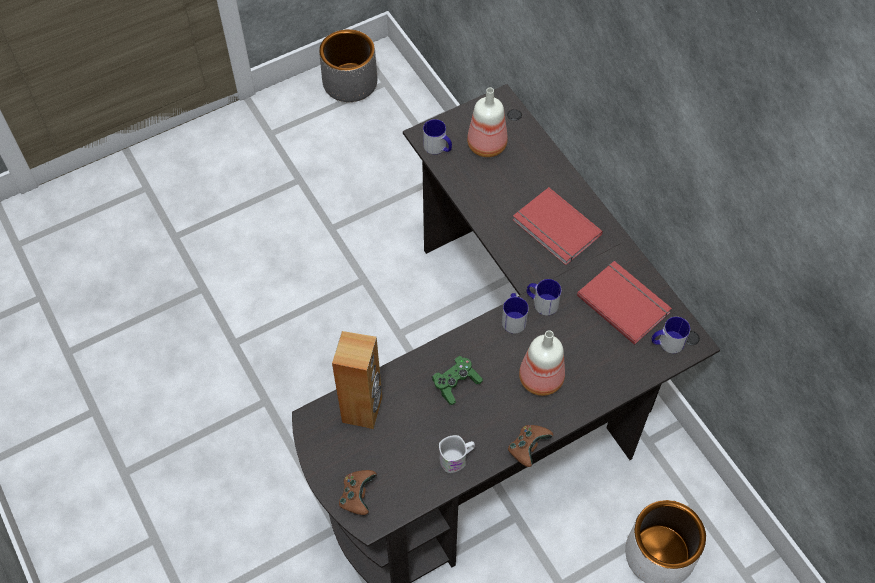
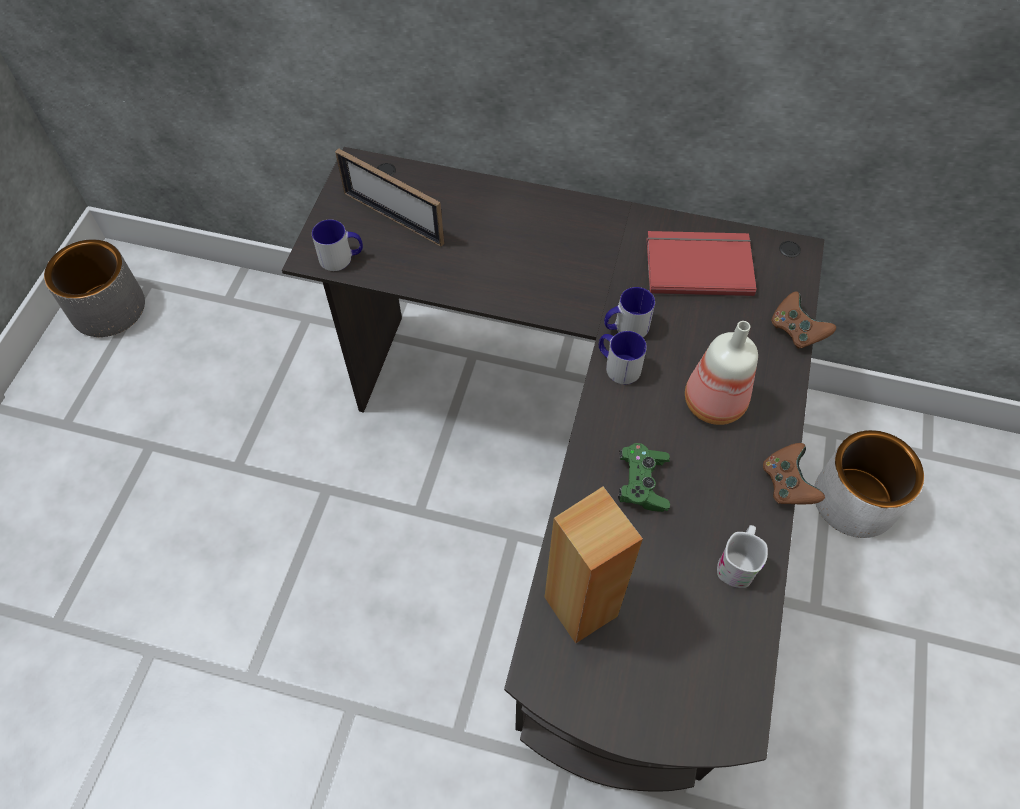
camera: 45 degrees left, 0 degrees up
(357, 496) = (690, 712): brown game controller -> brown game controller (796, 331)
(488, 145) = (393, 218): bottle -> picture frame
(555, 229) = (554, 247): red book -> none
(666, 343) = (778, 270): mug -> none

